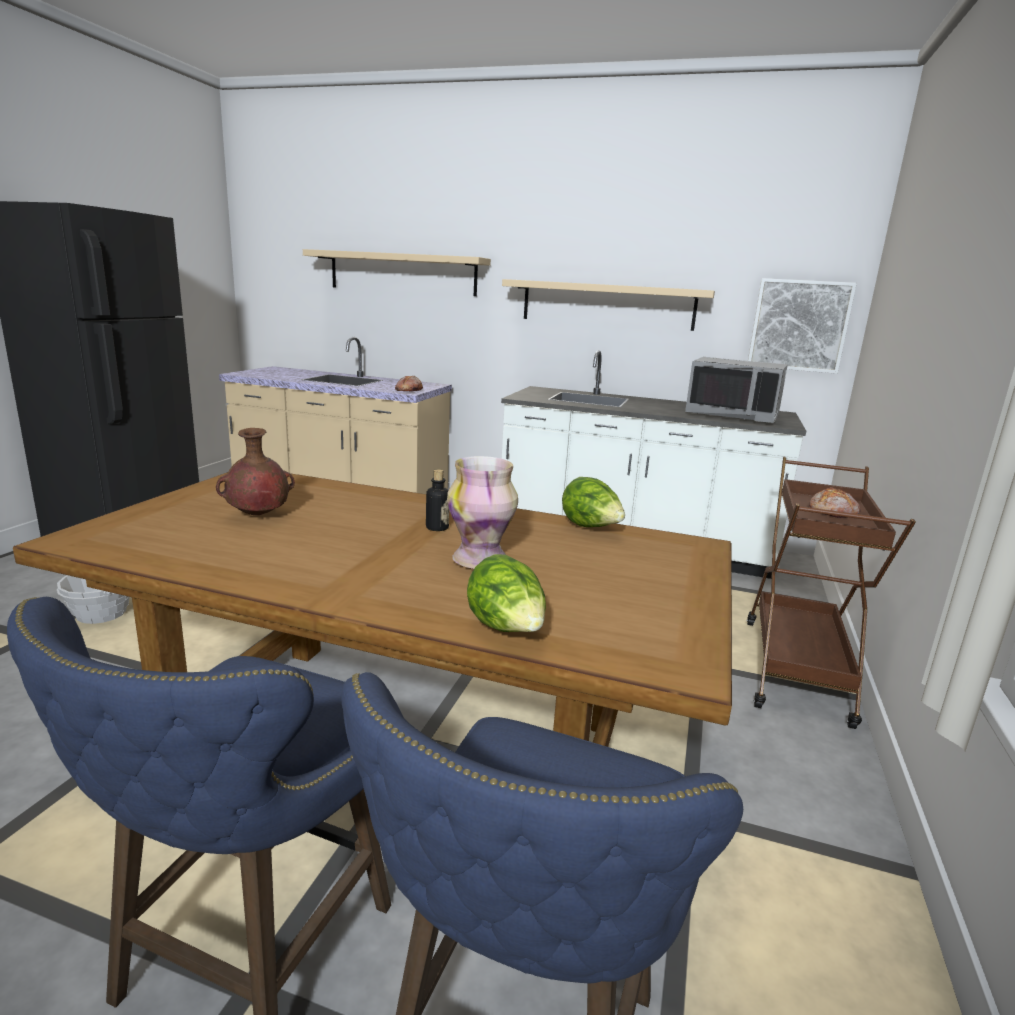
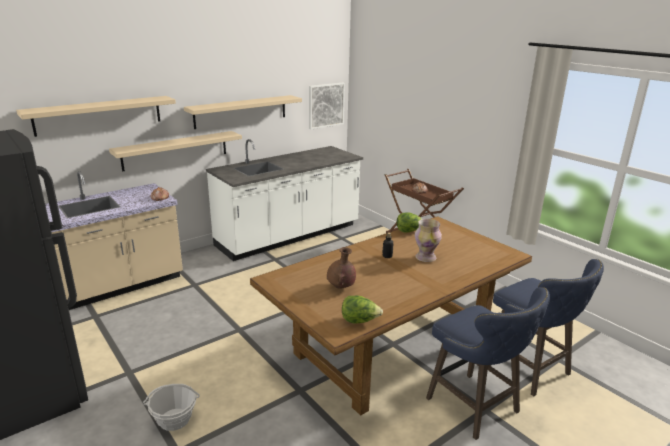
camera: 55 degrees left, 5 degrees up
(491, 345) = (175, 150): none -> beige shelf
(507, 629) = (480, 269): lettuce -> lettuce (359, 321)
(732, 415) = (325, 157): grey microwave -> none

